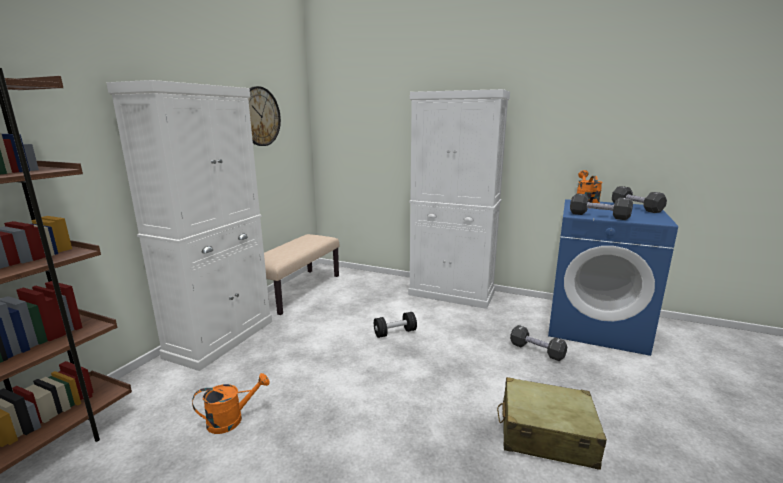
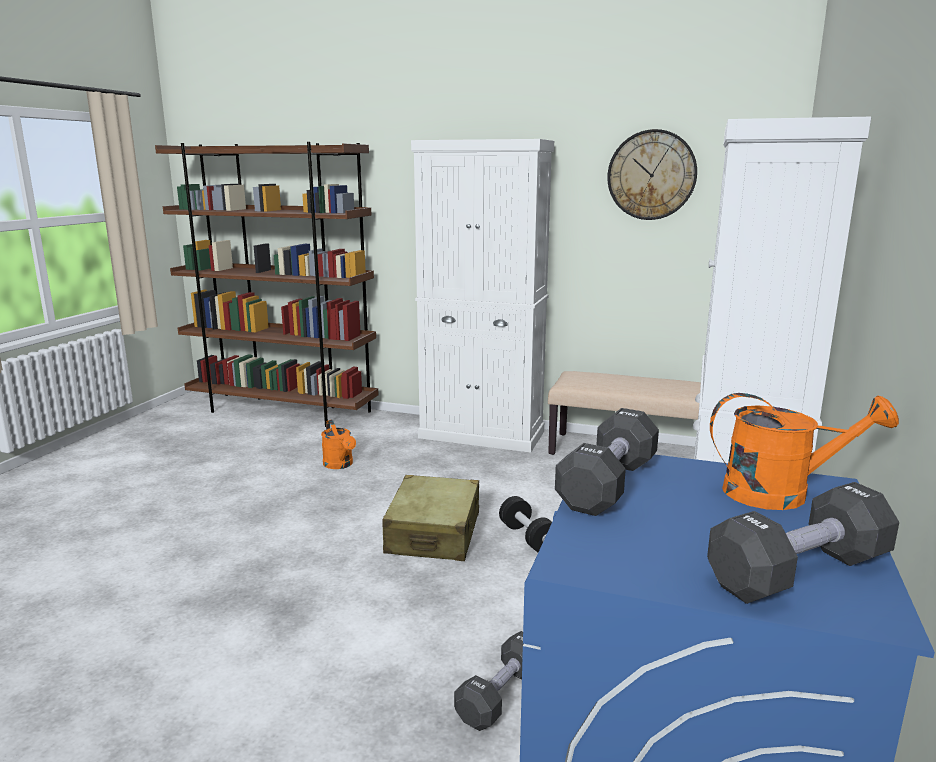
camera: 85 degrees right, 0 degrees up
(546, 434) = (266, 664): beige suitcase -> beige suitcase (434, 533)

